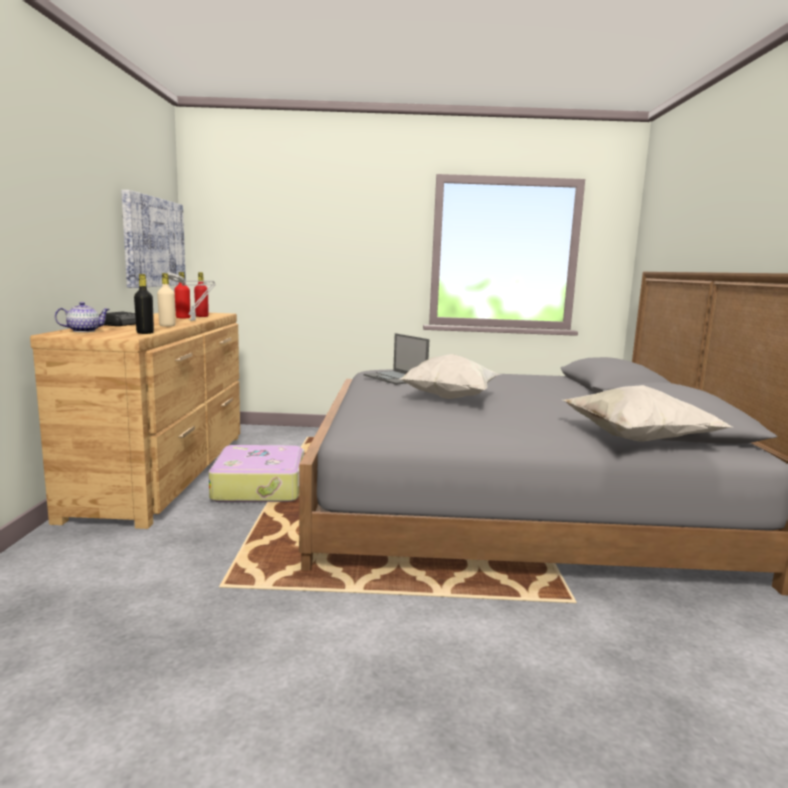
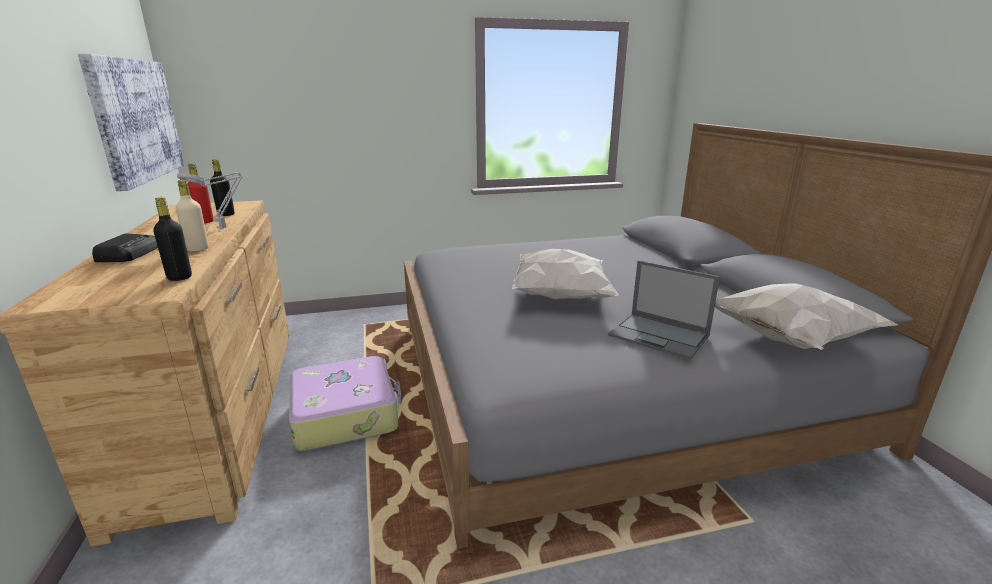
camera: 15 degrees left, 10 degrees up
(83, 331) = (81, 286): teapot -> none
(202, 316) = (226, 214): red bottle -> black bottle
(396, 378) = (475, 266): laptop -> laptop (660, 335)

